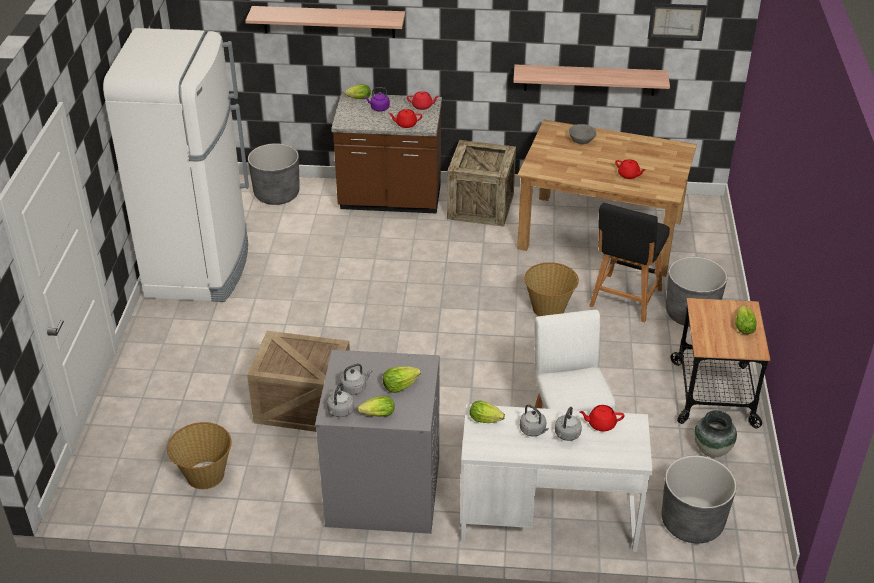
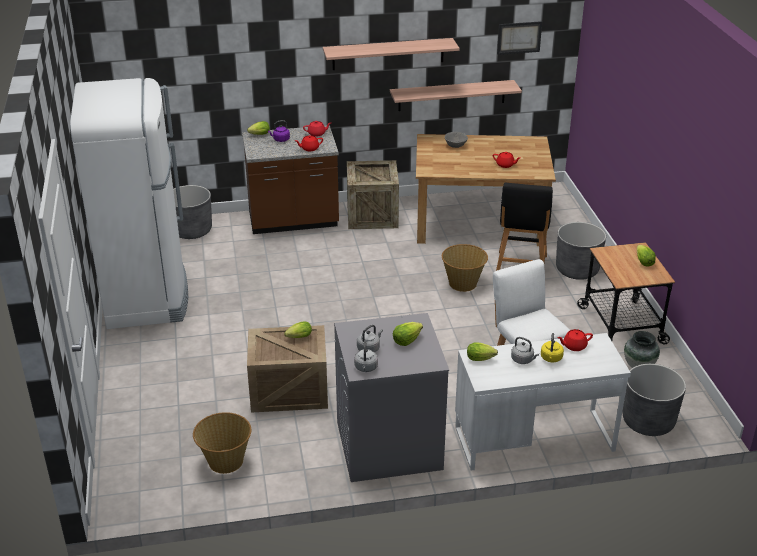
camera: 15 degrees left, 5 degrees down
(329, 21) = (229, 69): shelf -> shelf (388, 54)
(376, 415) = (397, 365): lettuce -> lettuce (298, 337)
(566, 435) = (551, 358): grey kettle -> yellow kettle

